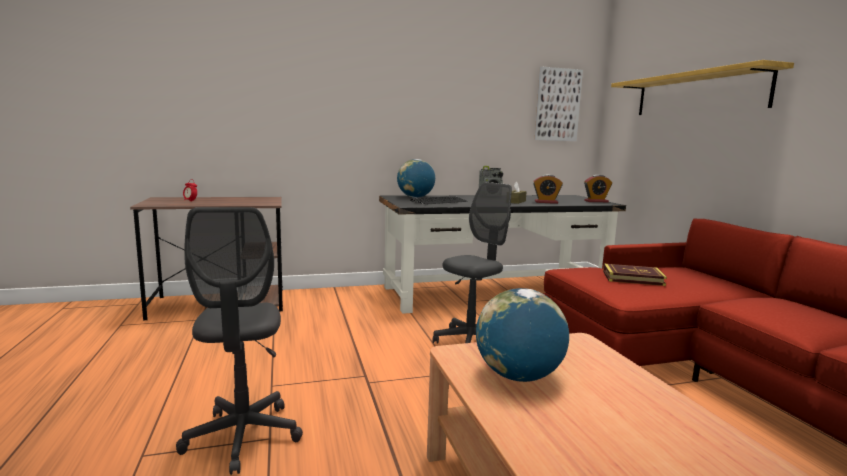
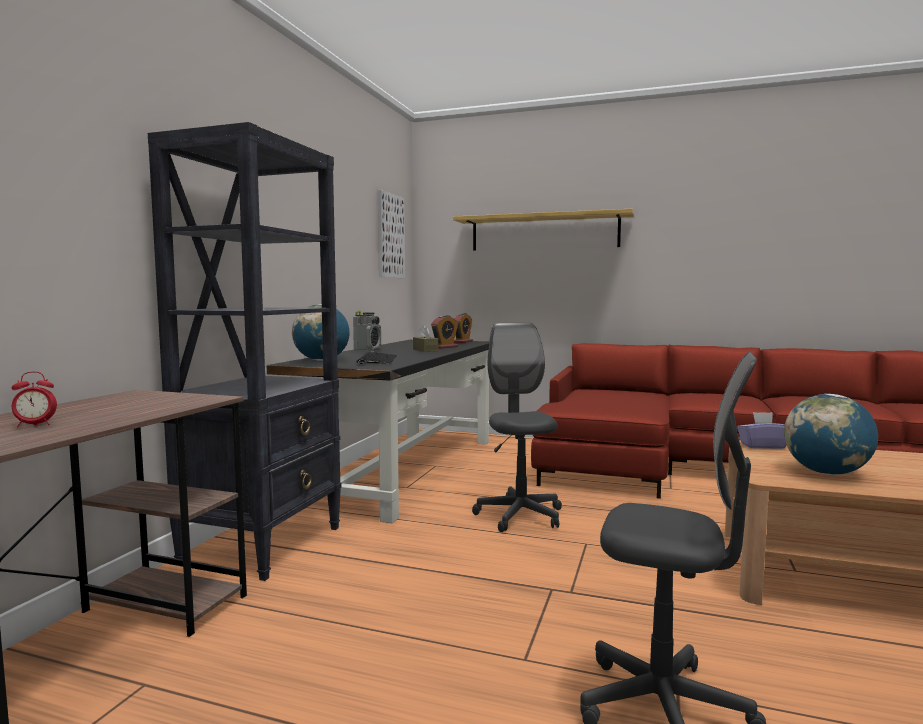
camera: 55 degrees left, 5 degrees down
(337, 297) = (264, 544): none -> black bookcase
(584, 346) = (762, 446): none -> purple tissue box
(632, 278) = (604, 402): book -> none

